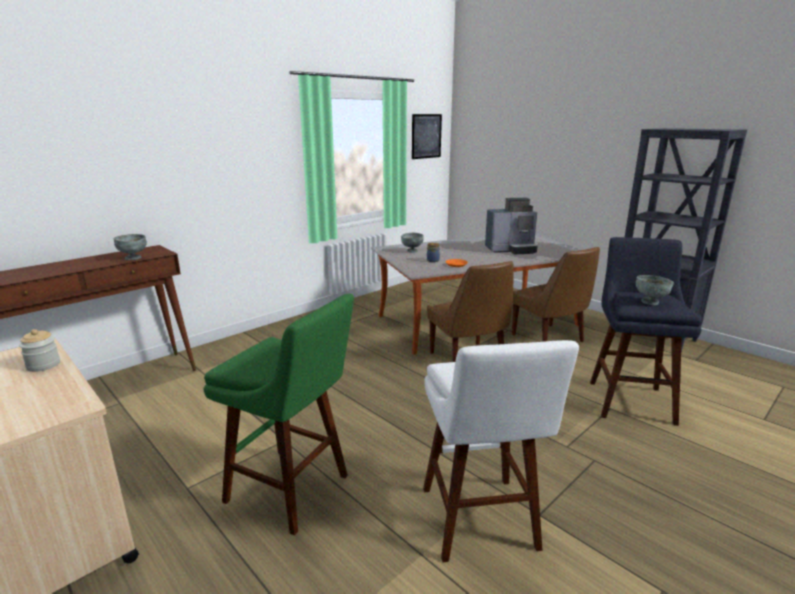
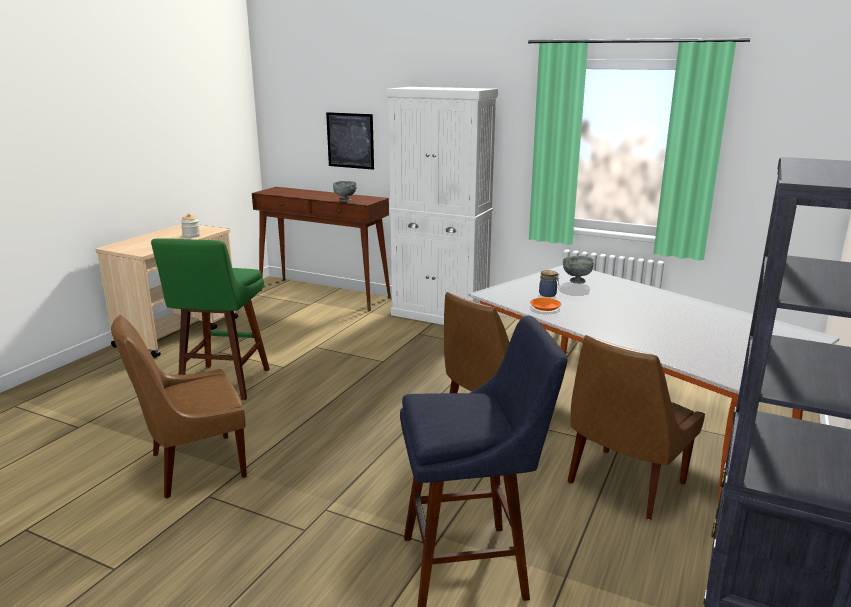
camera: 70 degrees right, 0 degrees up
(254, 340) = (440, 315): none -> white cabinet
(426, 136) = (791, 130): picture -> picture (350, 140)
(480, 524) = (193, 466): white stool -> brown chair
(511, 250) = (673, 330): coffee machine -> none
(650, 302) = (445, 410): grey bowl -> none

